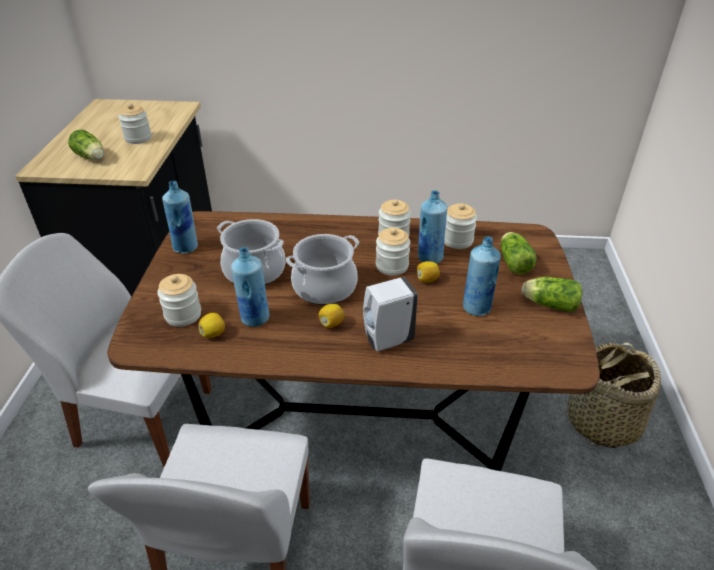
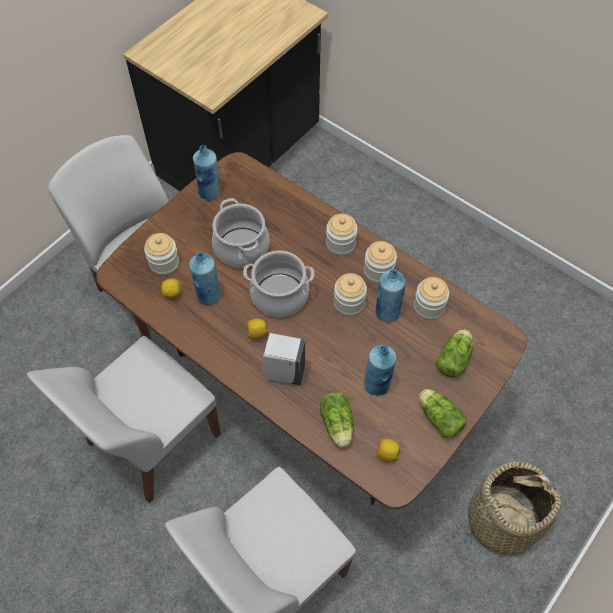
camera: 35 degrees right, 20 degrees up
(91, 157) = (189, 57): lettuce -> lettuce (337, 425)
(138, 138) = (240, 47): jar -> jar (340, 244)
(427, 279) = (364, 334): lemon -> lemon (387, 454)

